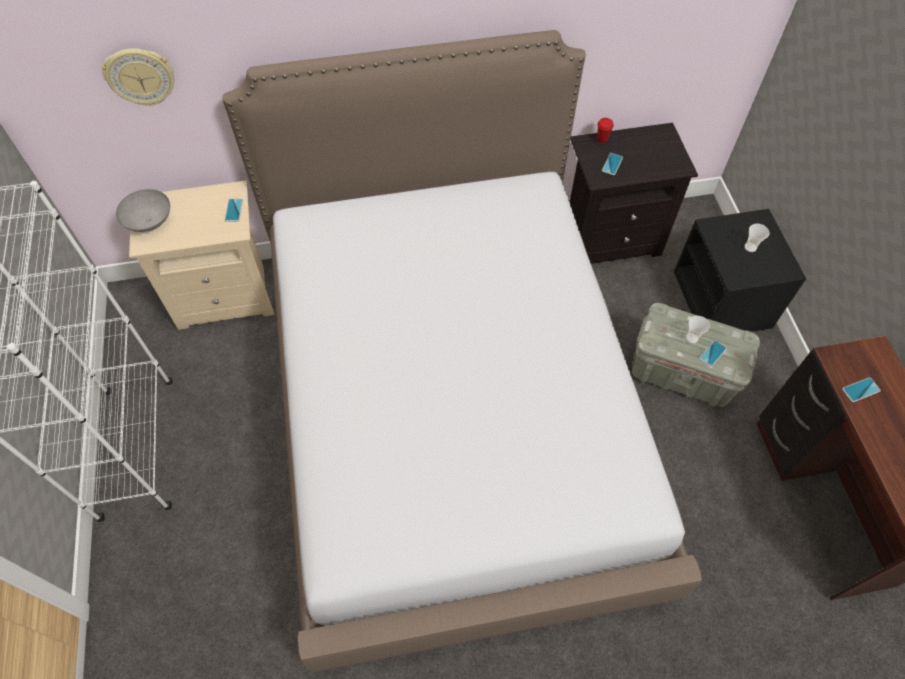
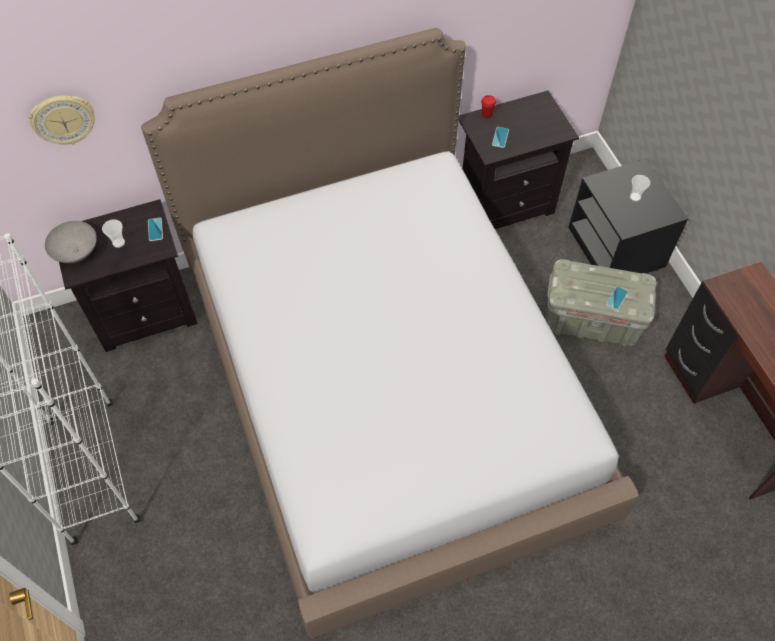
camera: 10 degrees left, 0 degrees up
(226, 296) = (146, 312): beige nightstand -> black nightstand
(691, 338) = (596, 287): cup -> cup (118, 242)
(860, 390) = (747, 311): phone -> none

